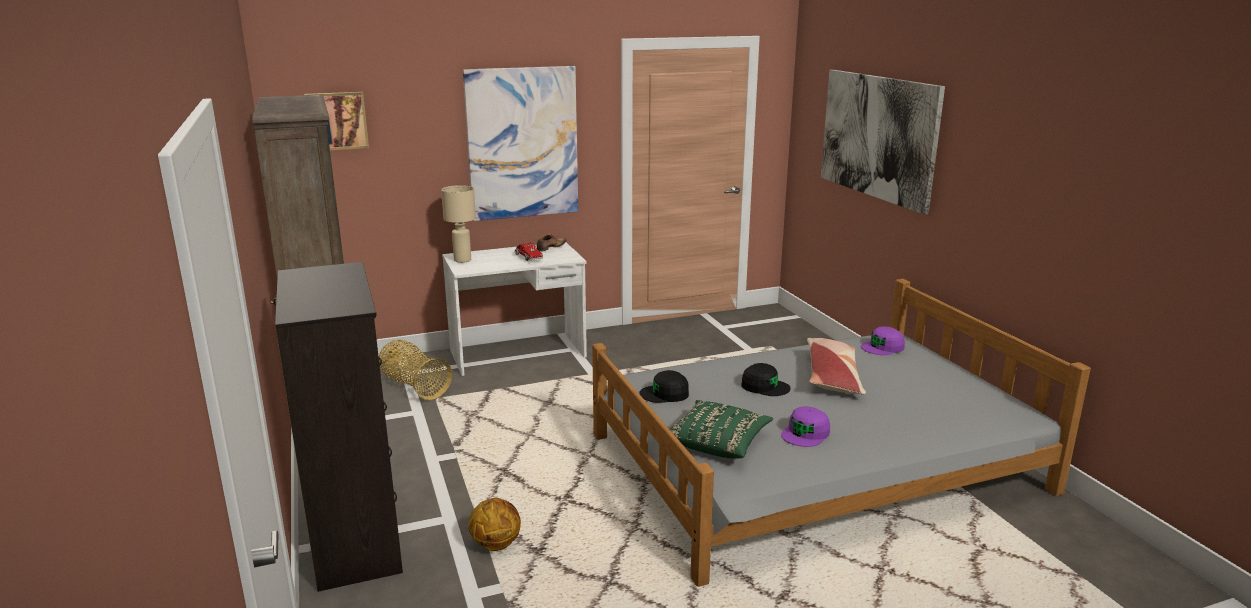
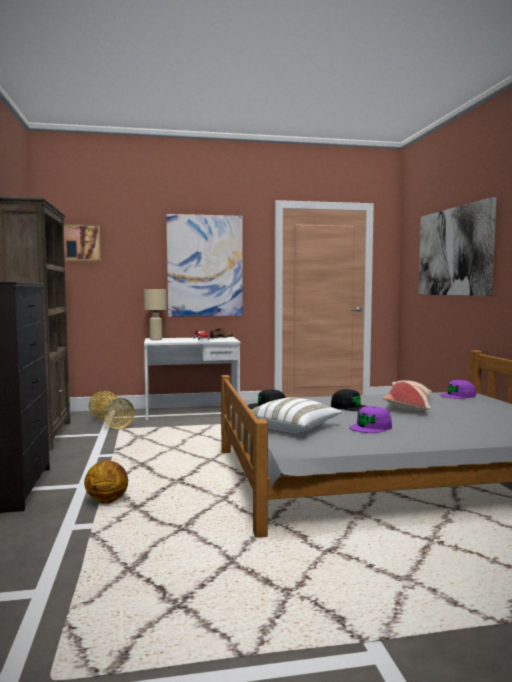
camera: 10 degrees right, 15 degrees down
(718, 443) = (293, 428): green pillow -> white pillow

